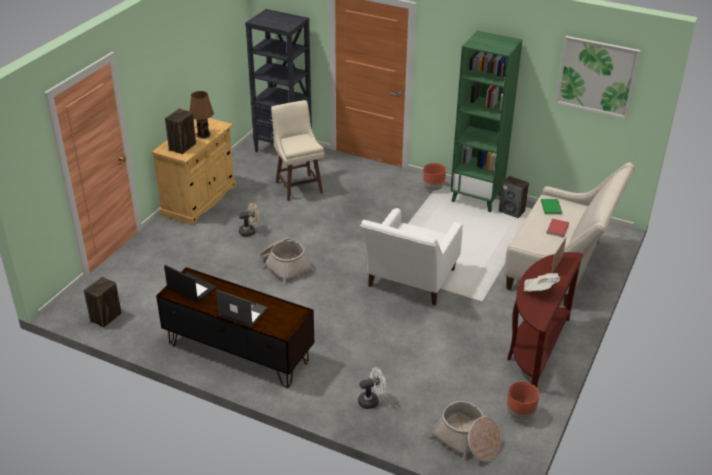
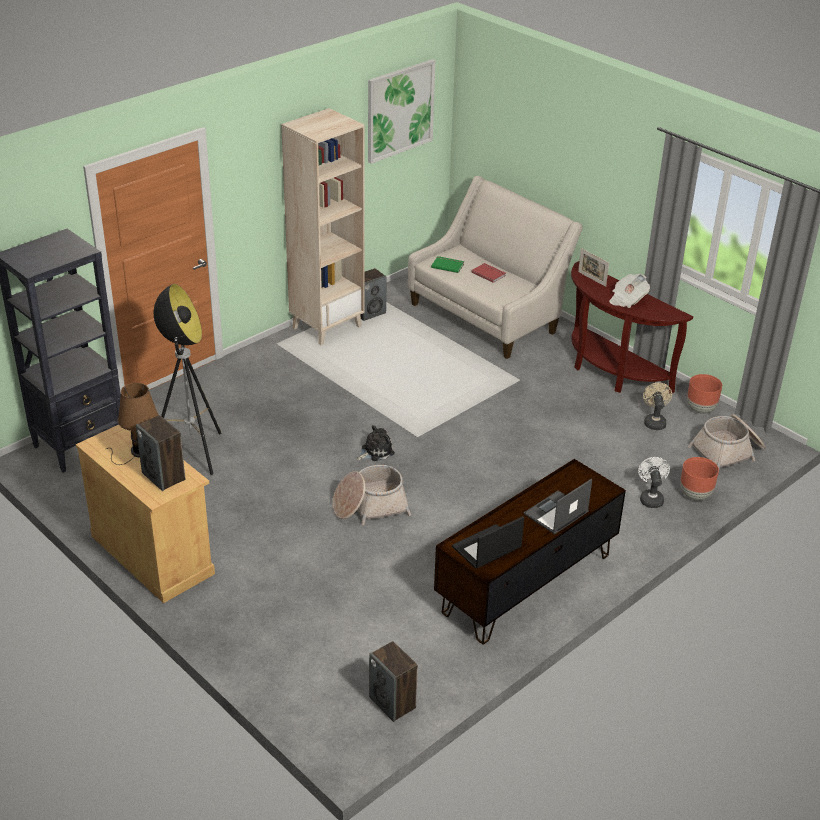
camera: 70 degrees left, 0 degrees up
(250, 231) = (270, 520): beige fan -> beige fan (654, 421)
(299, 186) = (192, 453): beige stool -> floor lamp
(345, 254) = (375, 451): none -> plush toy
(410, 282) = (459, 418): white armchair -> none
(433, 188) = (281, 349): brown planter -> brown planter (695, 495)
(477, 198) = (327, 327): green bookcase -> beige bookcase

